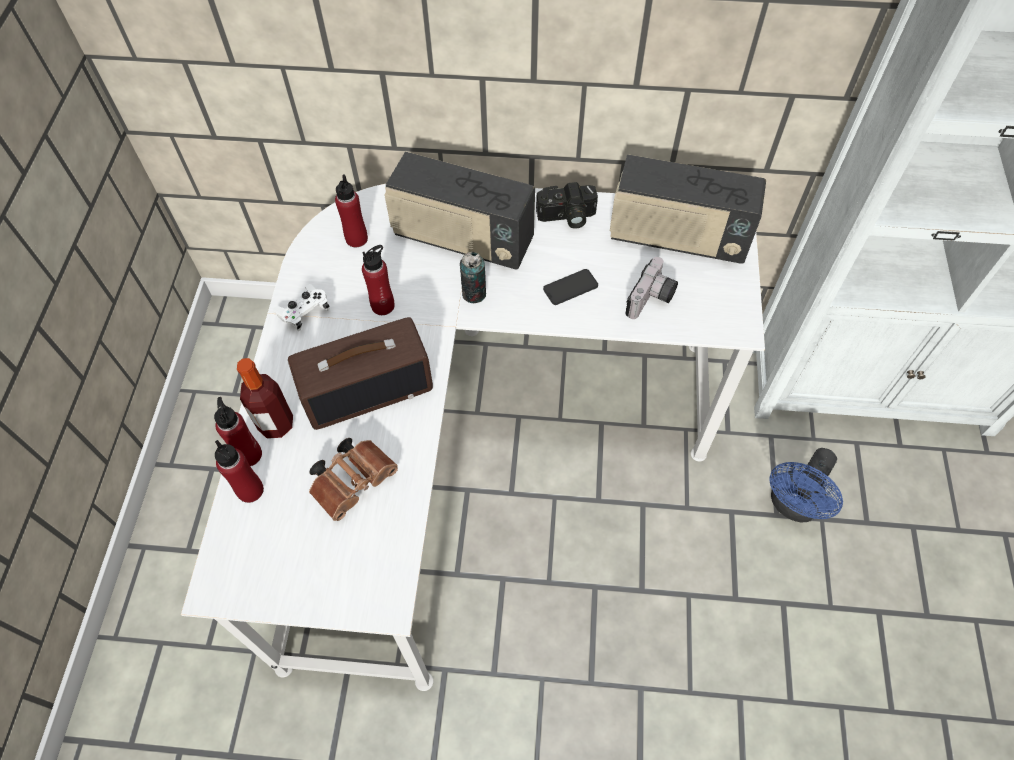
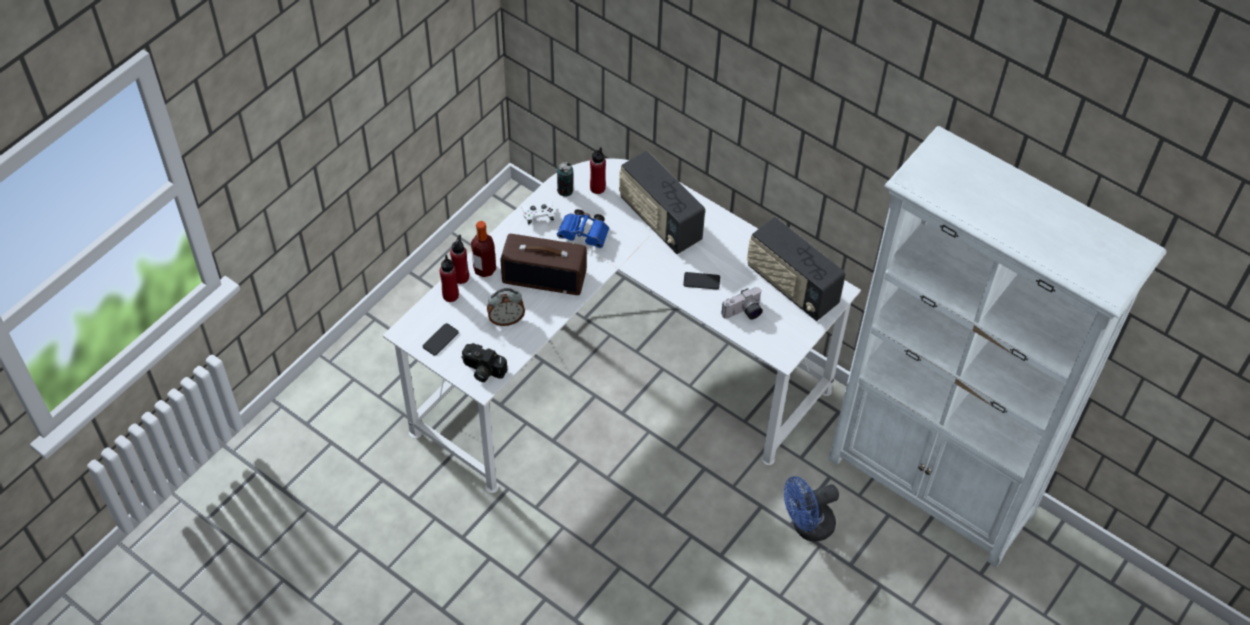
camera: 30 degrees right, 5 degrees down
(277, 568) = (440, 339): none -> phone
(355, 481) = (506, 319): brown binoculars -> alarm clock
(383, 305) = (585, 235): red bottle -> blue binoculars
(474, 294) = (642, 255): can -> can (565, 190)
(566, 217) = (733, 239): camera -> camera (482, 370)

